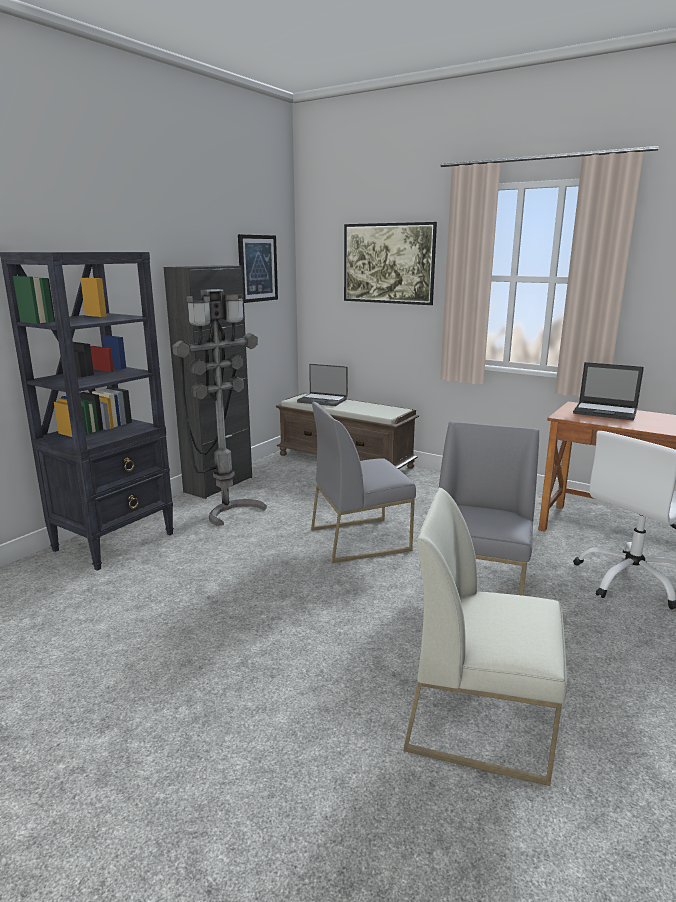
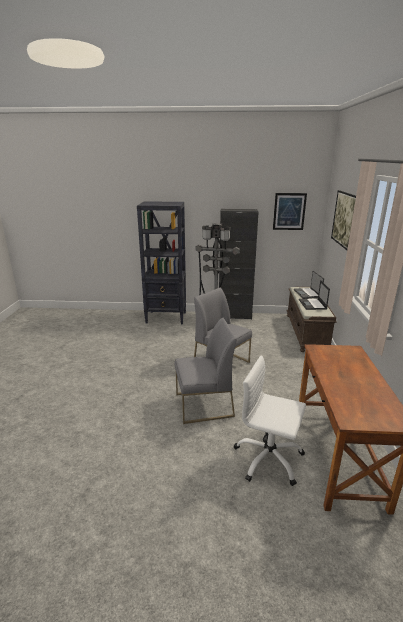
camera: 60 degrees right, 5 degrees up
(481, 720) = (108, 426): white chair -> none
(606, 412) = (351, 360): laptop -> laptop (312, 304)

